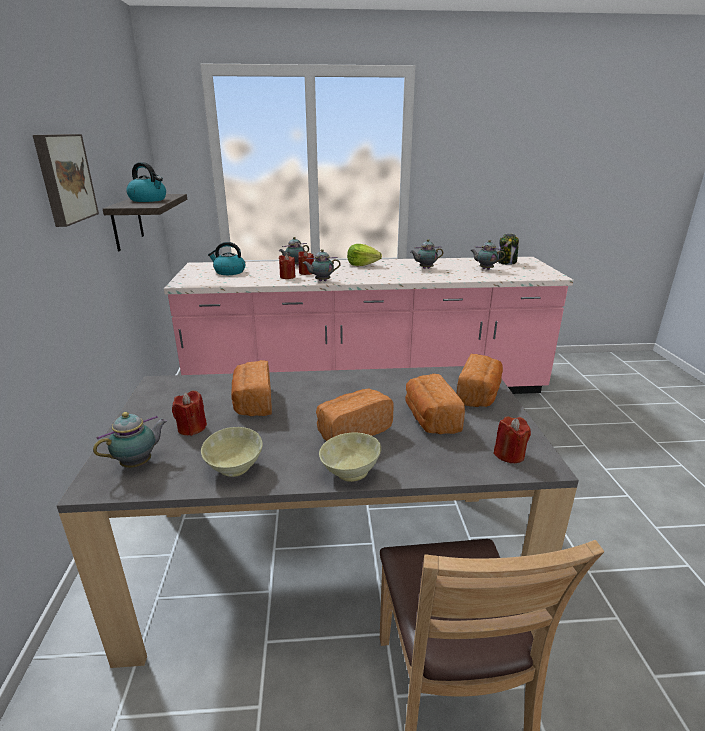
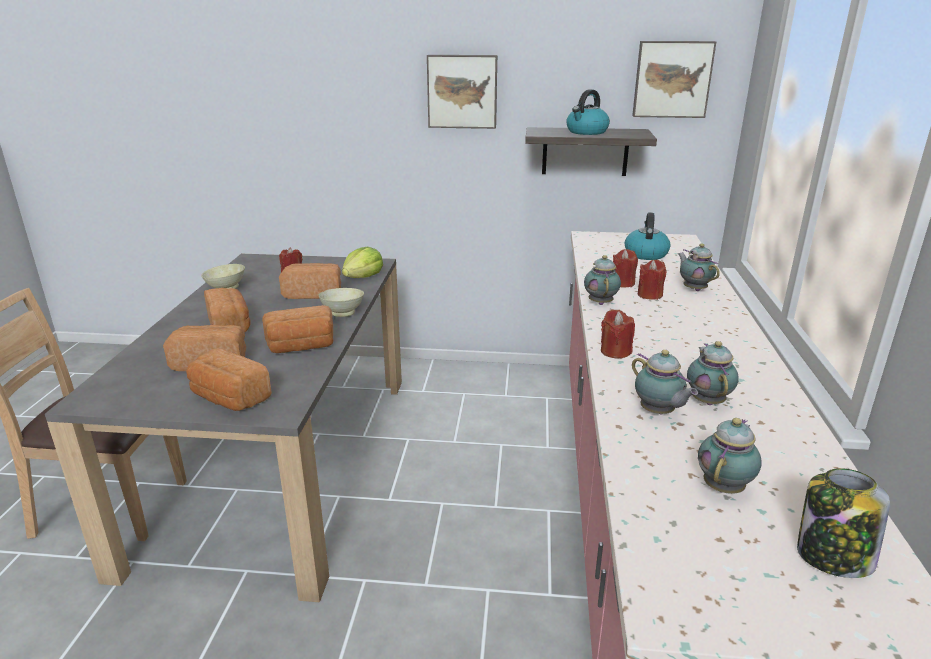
camera: 100 degrees right, 0 degrees up
(137, 152) = (672, 79): none -> picture
(139, 463) = (262, 265): teapot -> teapot (658, 413)
(349, 472) = (178, 321): beige bowl -> beige bowl (343, 313)
(362, 264) = (721, 340): lettuce -> lettuce (363, 277)
(380, 385) = (301, 347): none -> bread
(509, 454) = (116, 388): red candle -> red candle (615, 351)

